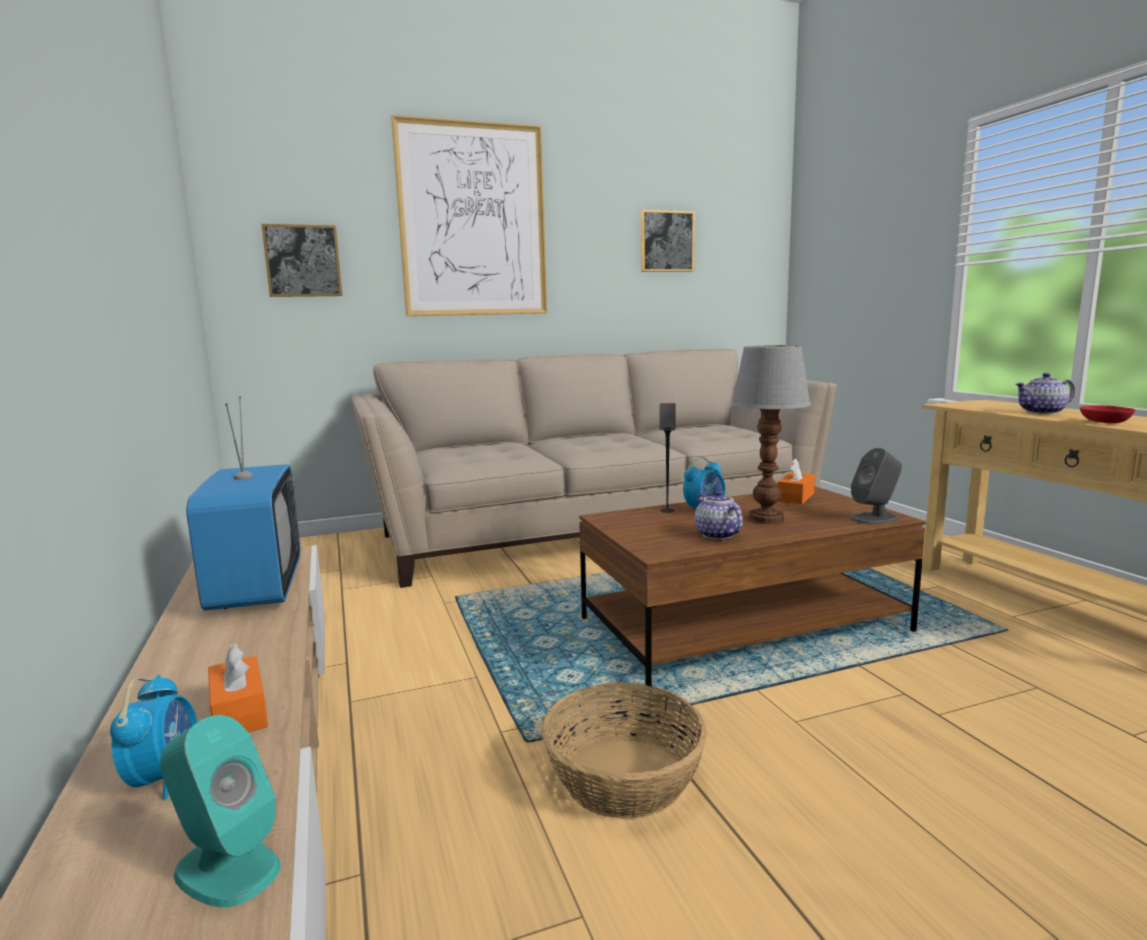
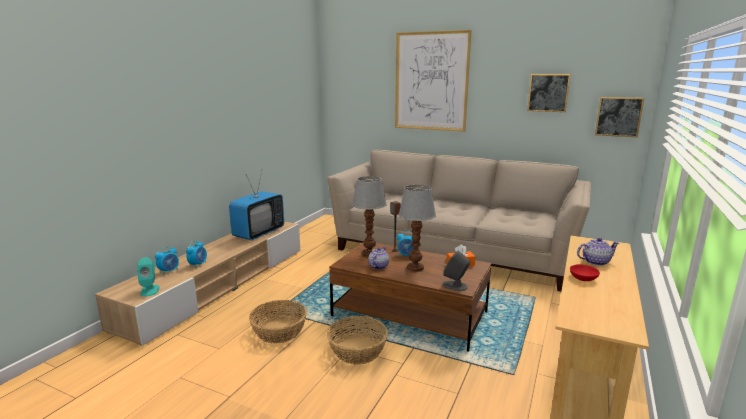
camera: 45 degrees right, 5 degrees up
(239, 712) = (198, 264): orange tissue box -> alarm clock
(303, 261) = (357, 100): picture -> picture (618, 116)
(647, 526) = (368, 254): none -> table lamp
(816, 716) = (358, 350): none -> basket
(1043, 412) = (595, 262): teapot -> teapot turned 135 degrees clockwise

